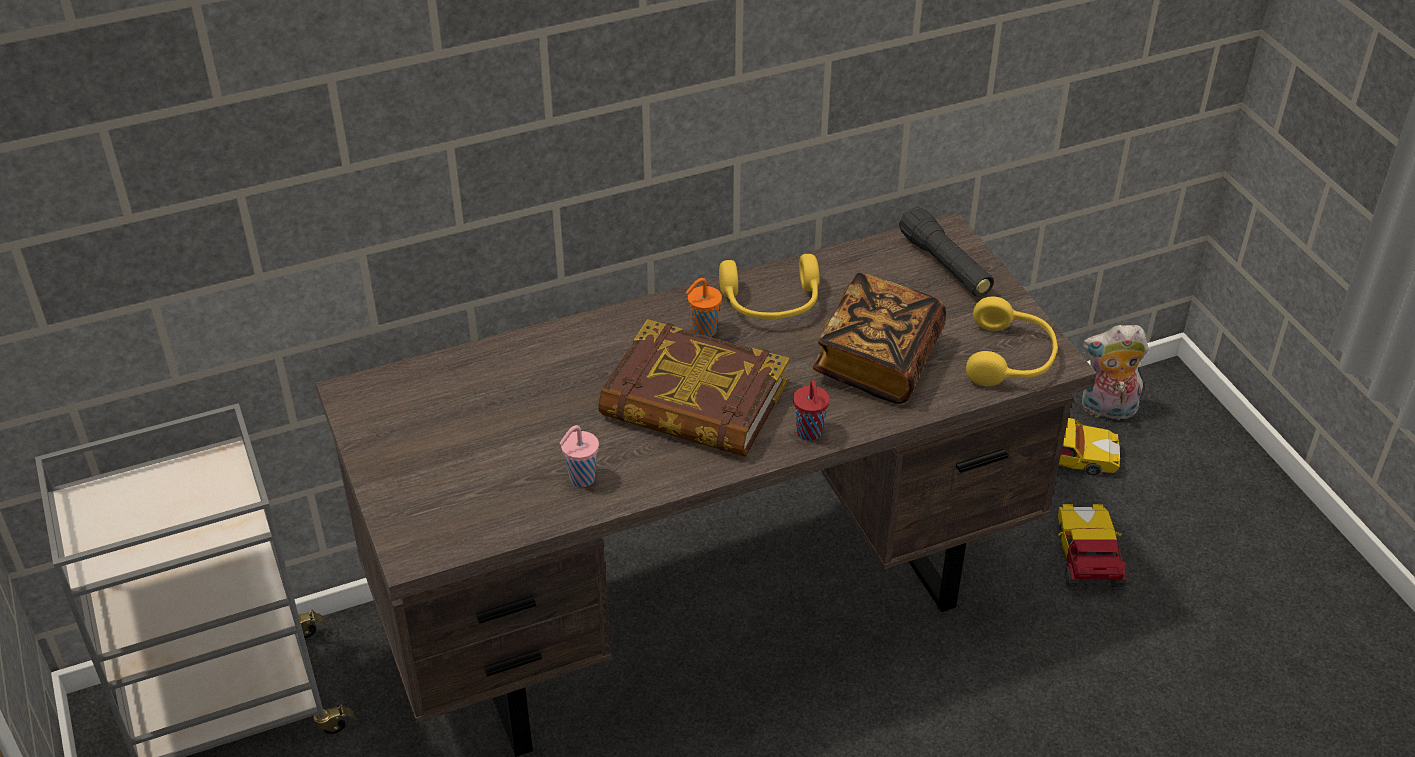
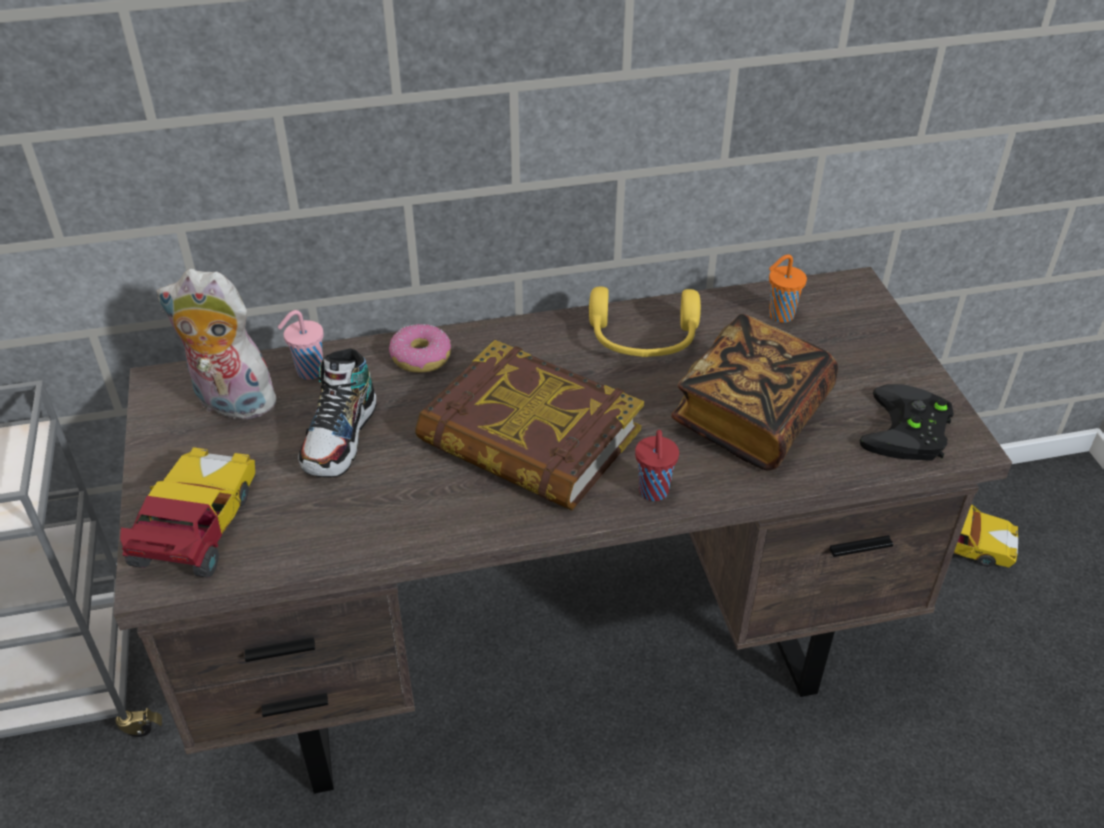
camera: 10 degrees right, 0 degrees up
(530, 421) = (340, 437): none -> shoe
(578, 342) = (420, 357): none -> donut
(580, 479) = (375, 513): pink cup -> pink cup (308, 372)
(703, 331) = (560, 361): orange cup -> orange cup (779, 315)
(945, 265) = (847, 320): black flashlight -> none
(1011, 358) = (909, 432): yellow headphones -> black game controller
(1087, 558) = (970, 658): toy car -> toy car (195, 529)
(1107, 410) = (1007, 498): plush toy -> plush toy (230, 403)

